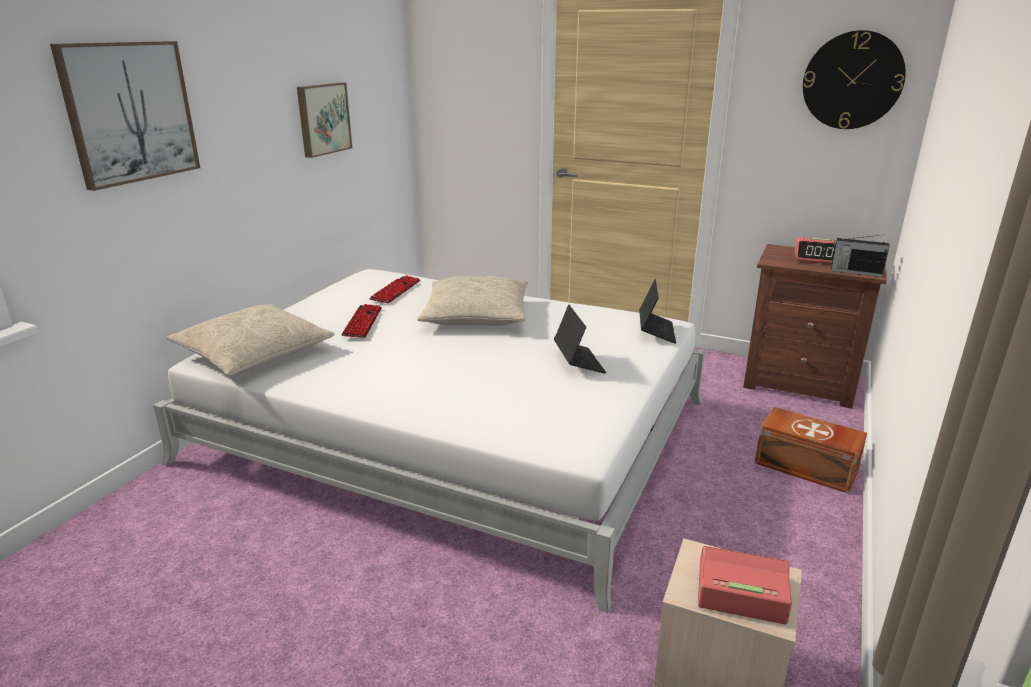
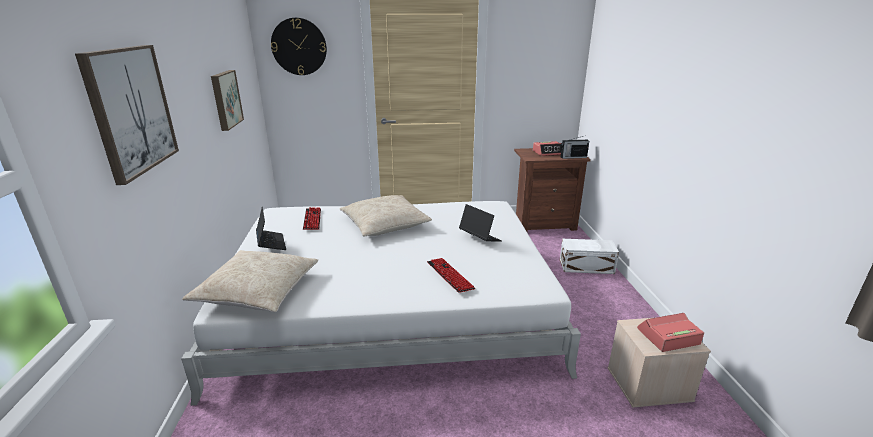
camera: 30 degrees left, 0 degrees up
(362, 322) = (316, 247): keyboard -> keyboard (450, 276)
(656, 331) = (497, 210): laptop -> laptop (271, 243)
(806, 468) = (587, 267): brown storage box -> white storage box
(852, 80) = (550, 53): wall clock -> wall clock (299, 46)

